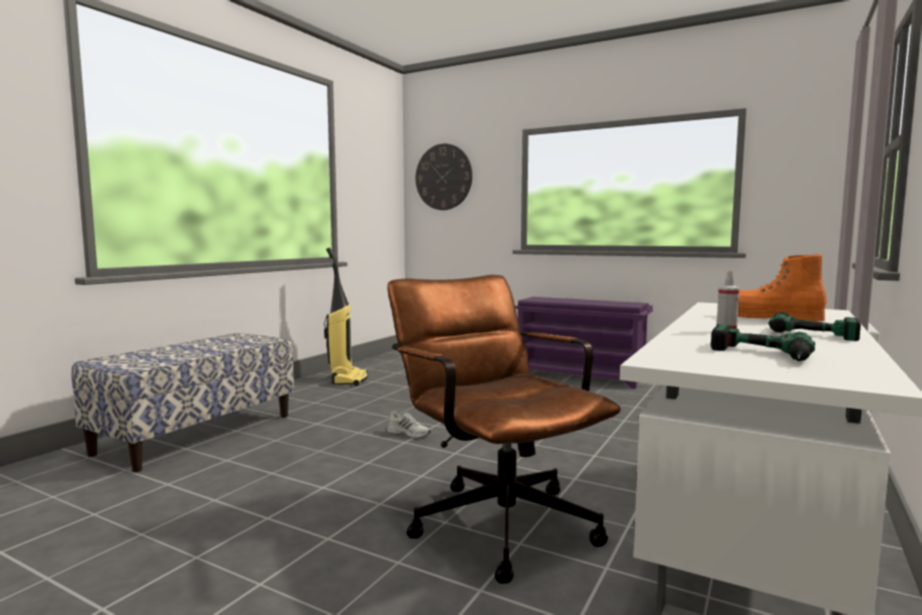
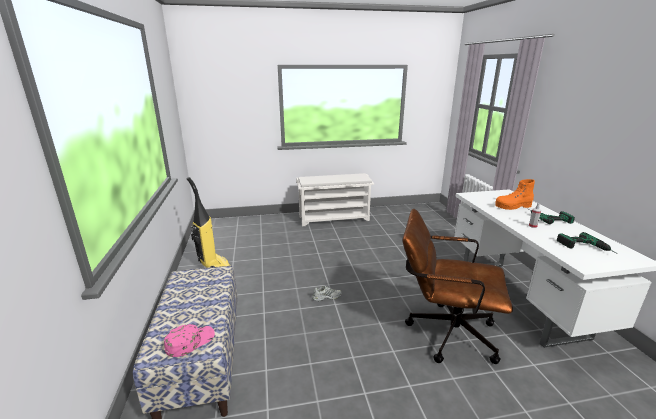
camera: 40 degrees left, 15 degrees up
(136, 362) = (190, 341): none -> pink cap
(443, 177) = (215, 96): wall clock -> none
(581, 376) = (334, 218): purple shoe rack -> white shoe rack

